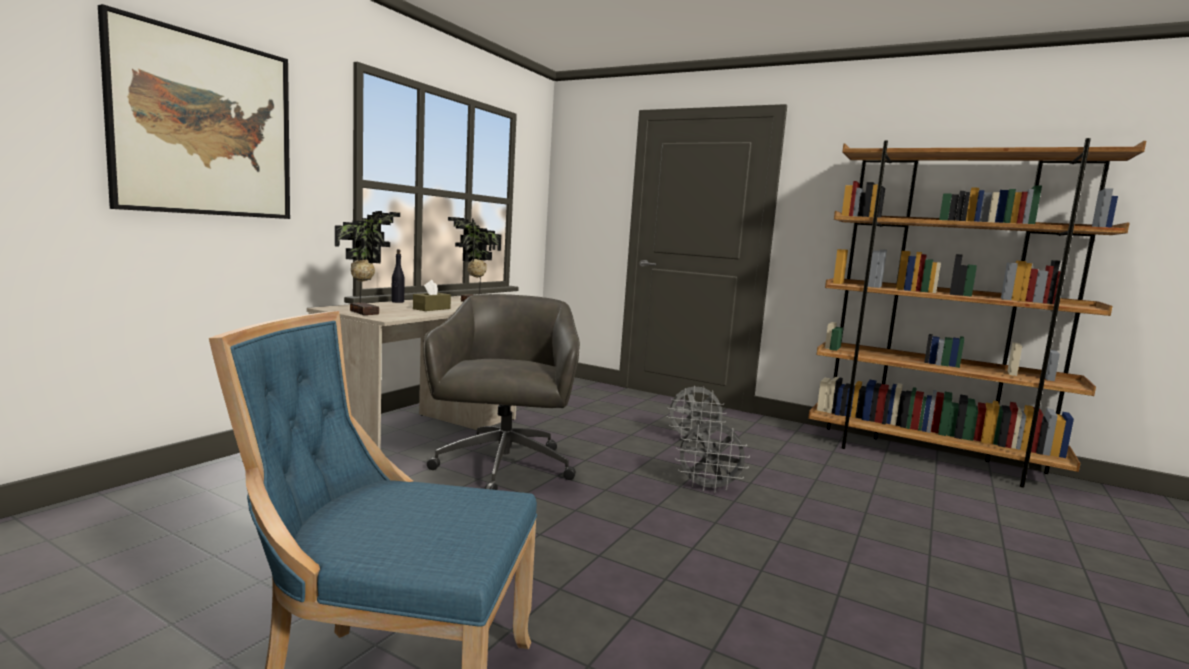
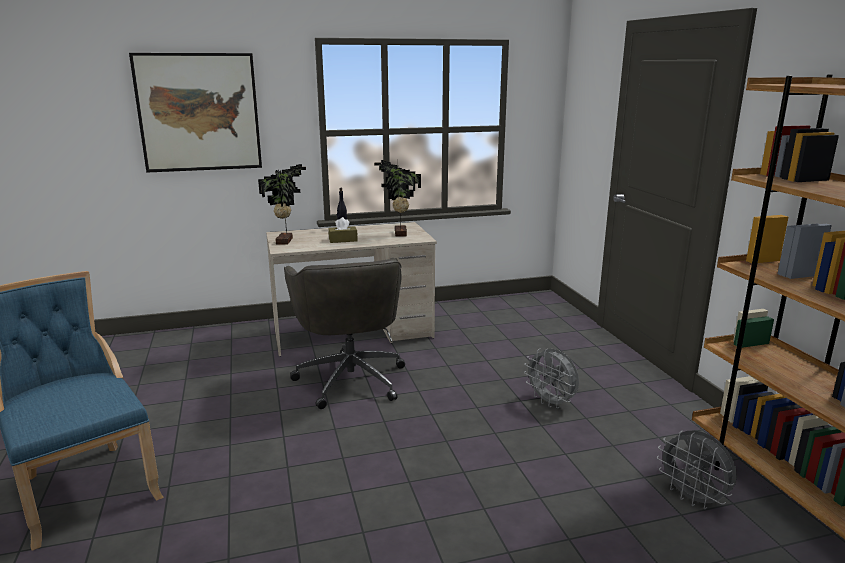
camera: 45 degrees right, 10 degrees up
(503, 468) = (350, 378): grey office chair -> grey office chair turned 120 degrees clockwise
(708, 488) = (465, 452): grey fan -> grey fan (693, 498)

